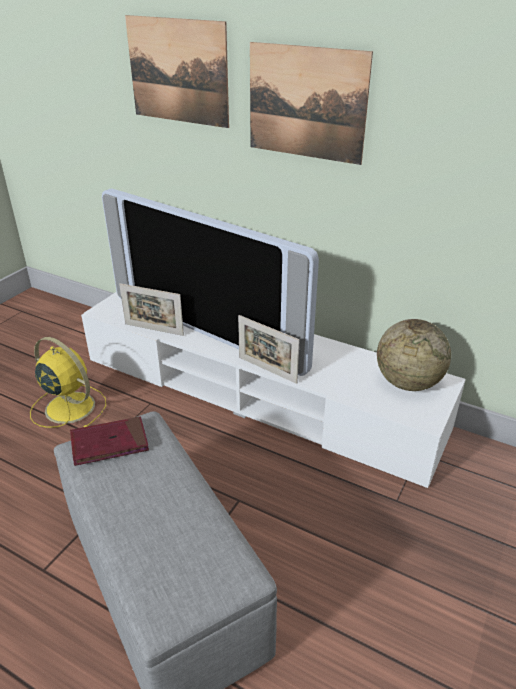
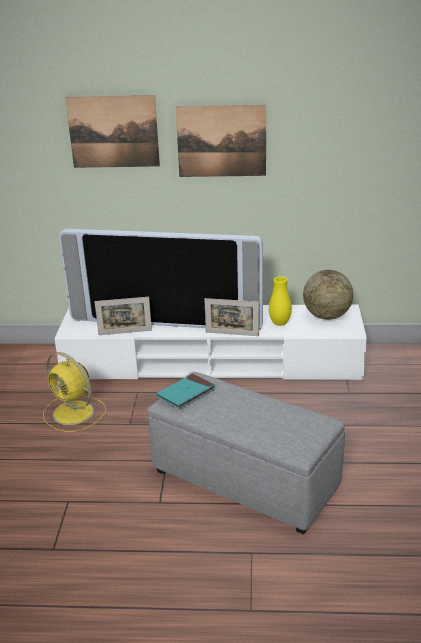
camera: 25 degrees left, 5 degrees down
(68, 406) = (74, 413): yellow fan -> yellow fan turned 150 degrees counterclockwise
(109, 443) = (186, 393): red book -> turquoise book
(338, 374) = (279, 323): none -> yellow vase

